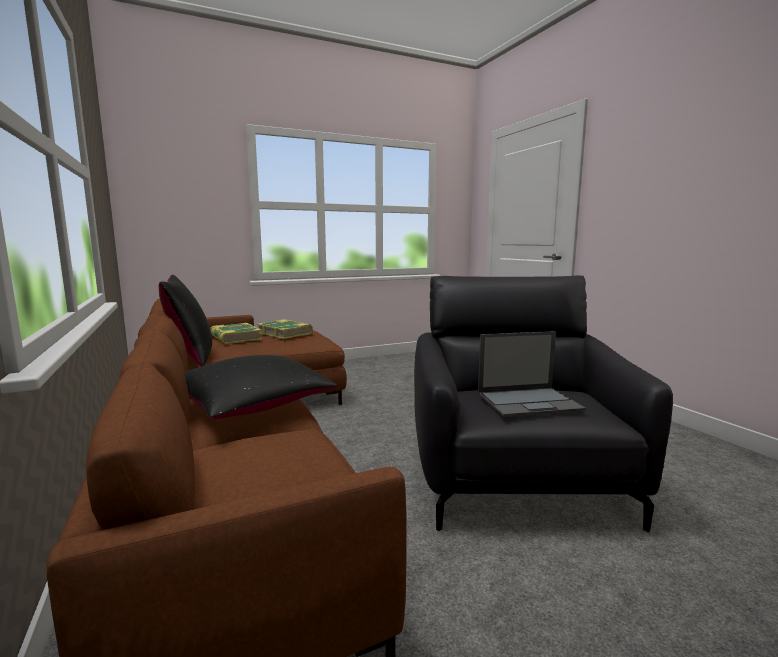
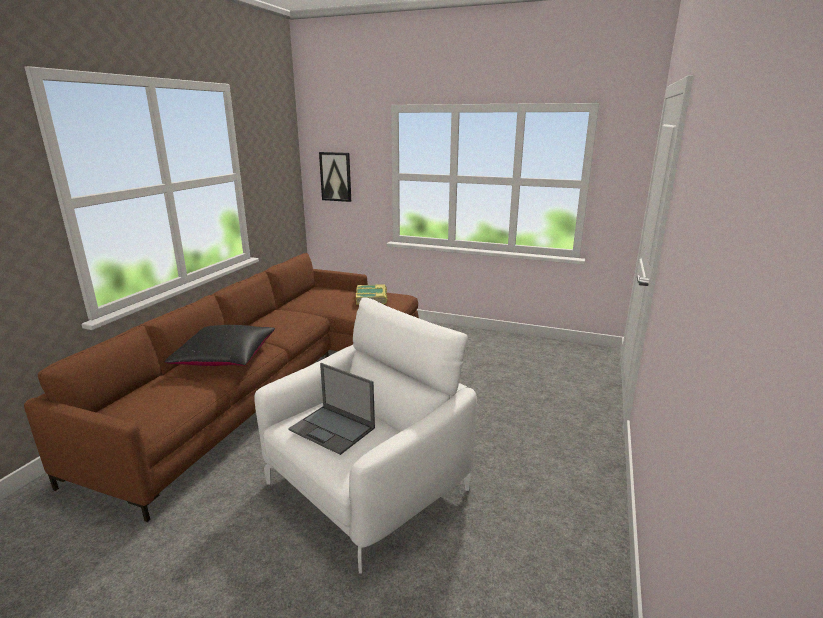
camera: 45 degrees right, 10 degrees up
(171, 205) = (336, 176): none -> picture
(190, 357) = (285, 305): black pillow -> none
(235, 338) = (335, 294): book -> none
(516, 479) = (367, 487): black armchair -> white armchair

